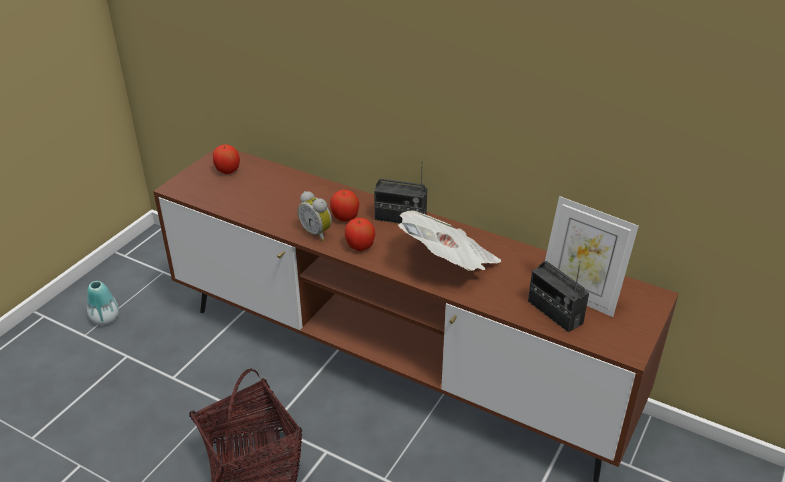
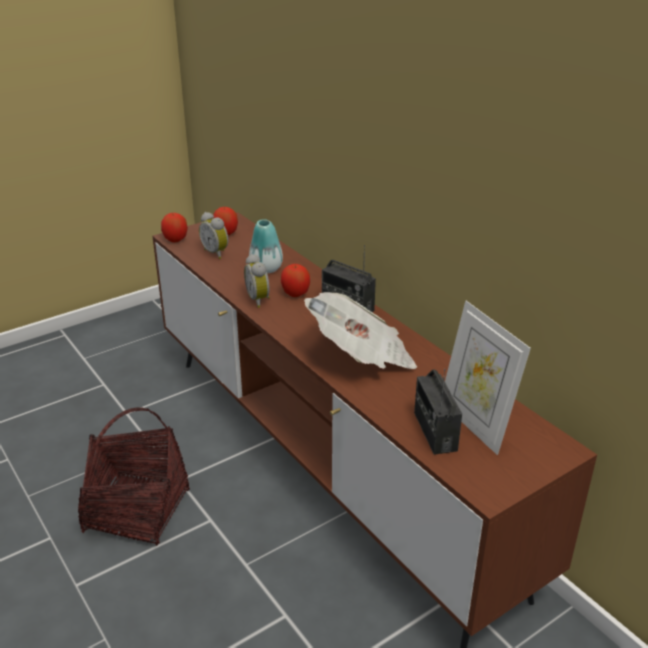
camera: 25 degrees right, 5 degrees down
(105, 319) = (108, 350): vase -> vase (266, 269)
(236, 194) = (216, 253): none -> alarm clock
(360, 246) = (288, 320): apple -> apple (175, 239)

